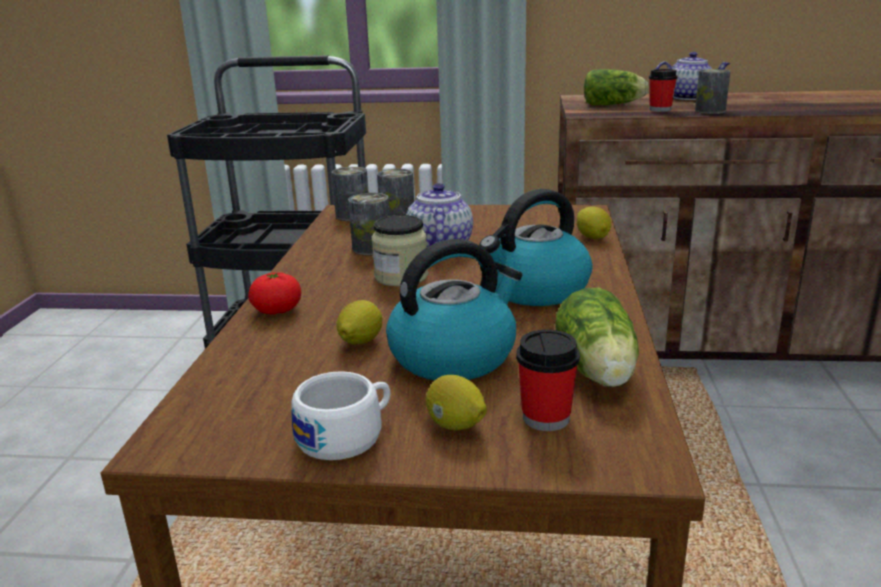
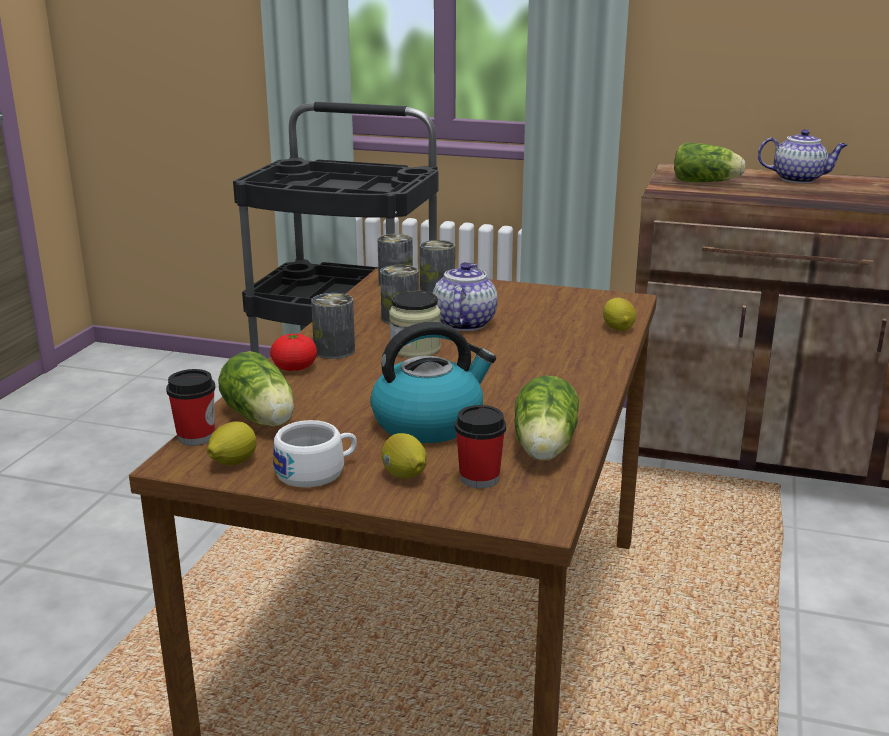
camera: 10 degrees right, 0 degrees up
(257, 375) = (262, 419): none -> lettuce
(360, 342) = (355, 402): lemon -> lemon (233, 462)
(535, 290) = (531, 374): kettle -> none
(660, 109) = (751, 193): cup -> cup (196, 437)
(710, 111) = (804, 200): can -> can (334, 351)

